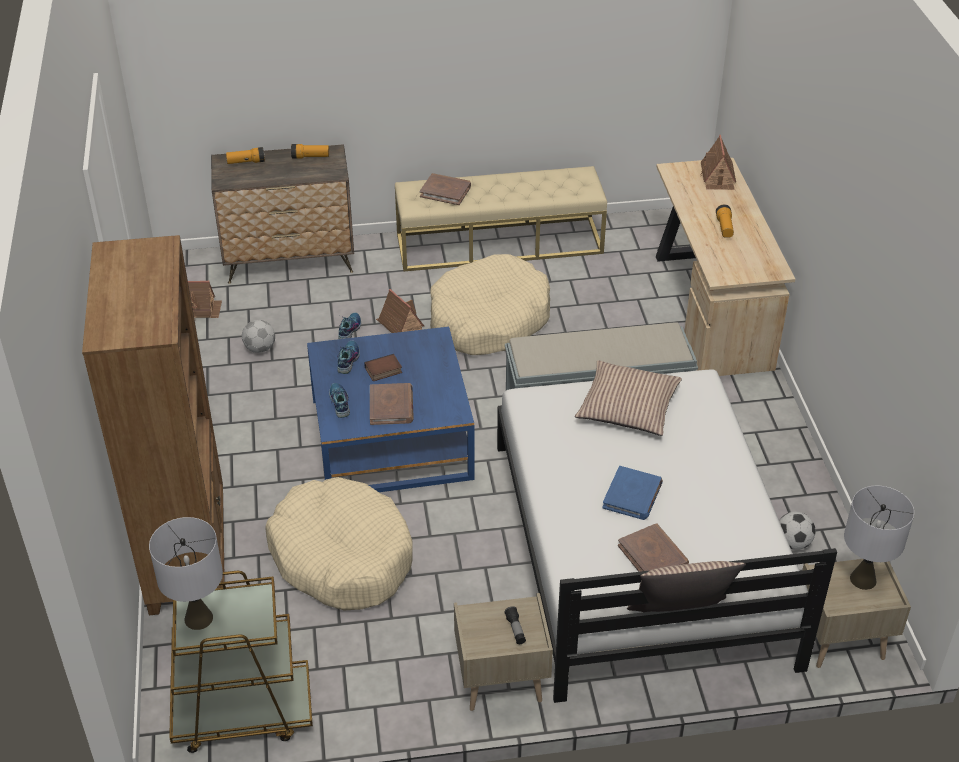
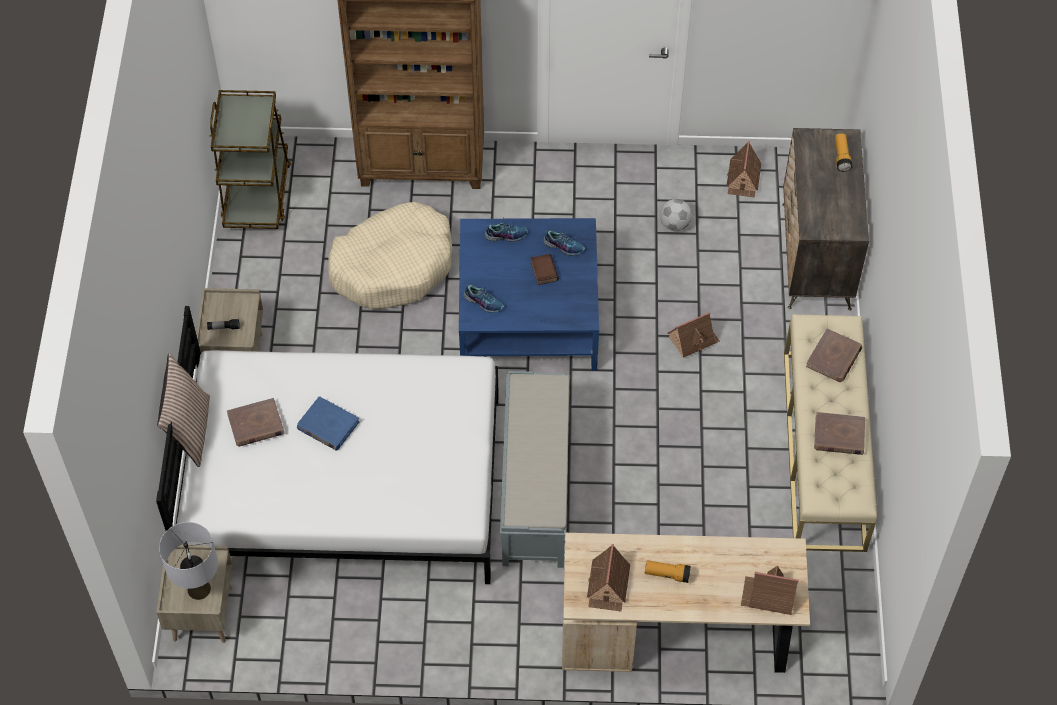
camera: 100 degrees right, 15 degrees up
(199, 618) = (248, 108): grey table lamp -> none
(310, 157) = (845, 210): flashlight -> none
(349, 330) = (692, 297): shoe -> shoe (483, 302)
(391, 406) = (493, 272): brown book -> brown book (839, 436)
(488, 320) = (689, 418): beige dog bed -> none
(628, 407) = (442, 449): pillow -> none
(752, 257) = (608, 586): none -> toy house
(793, 543) = (320, 610): football -> none

